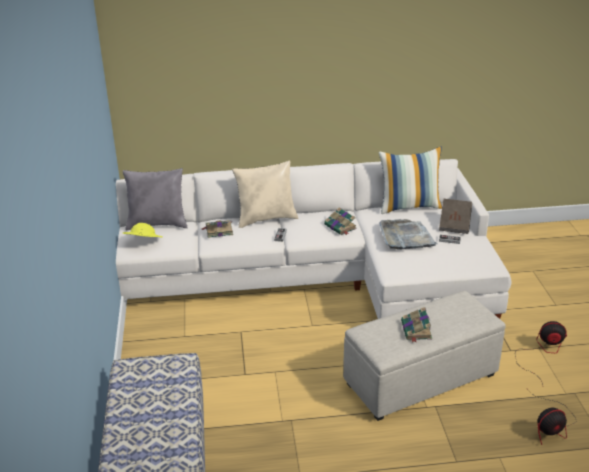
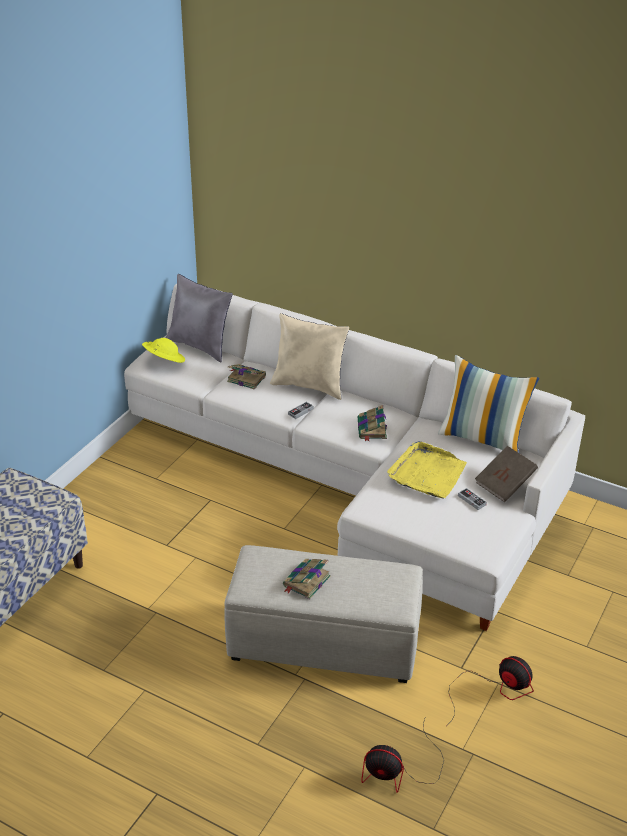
camera: 35 degrees right, 5 degrees up
(406, 237) = (427, 473): grey tray -> yellow tray

